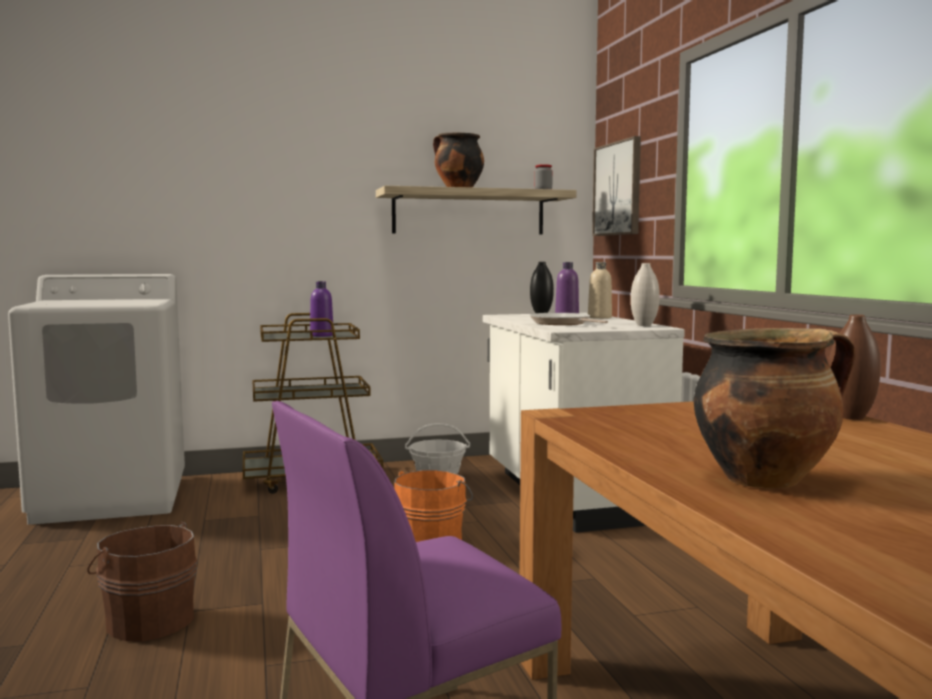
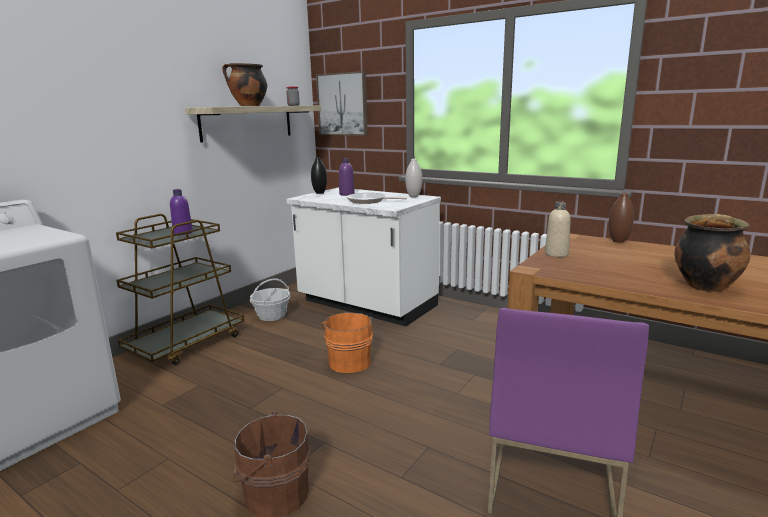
camera: 40 degrees left, 10 degrees up
(599, 317) = (364, 192): beige bottle -> beige bottle (556, 254)

